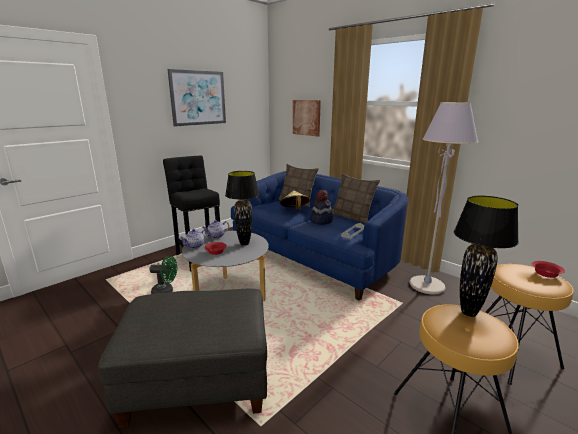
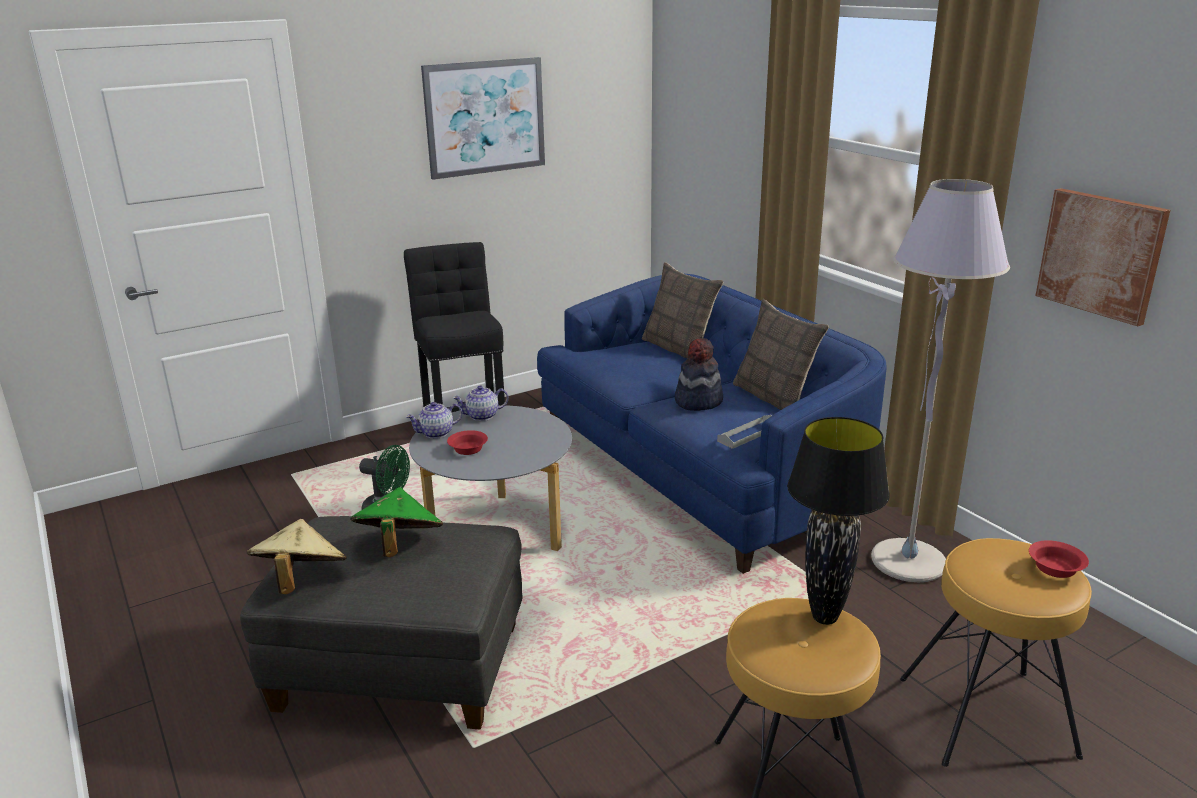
camera: 15 degrees right, 5 degrees up
(197, 306) = (399, 546): none -> green hat
(244, 244) = (526, 438): black table lamp -> none
(294, 210) = (658, 371): beige hat -> beige hat (300, 581)
(306, 117) = (721, 157): picture -> picture (1101, 255)

